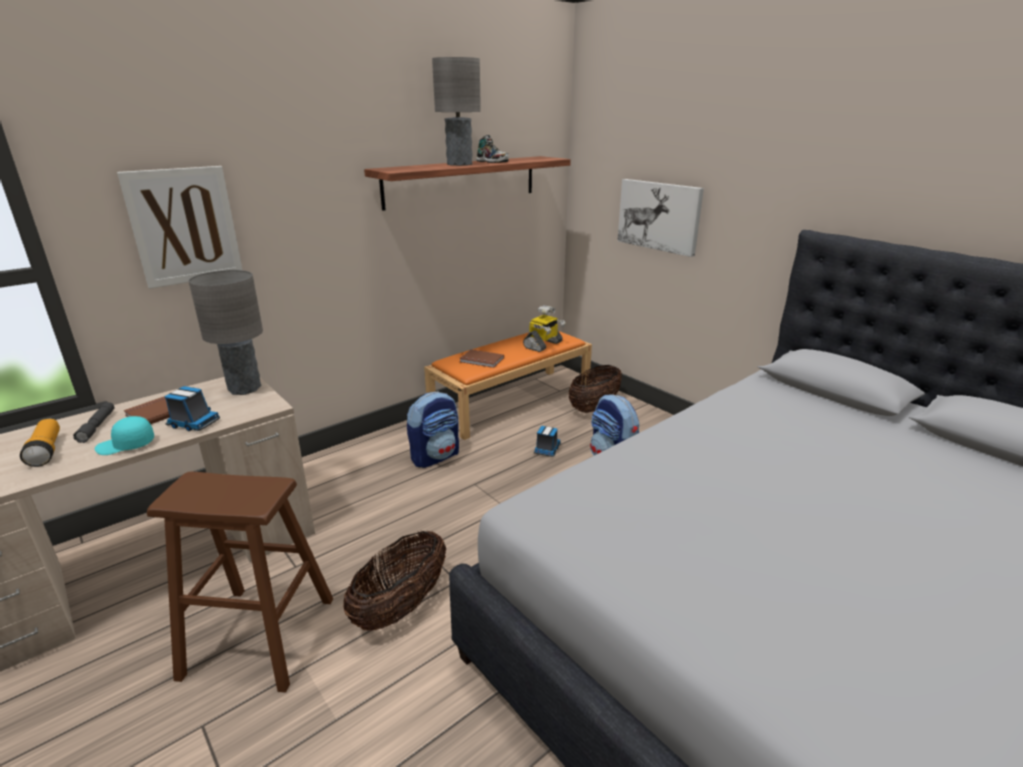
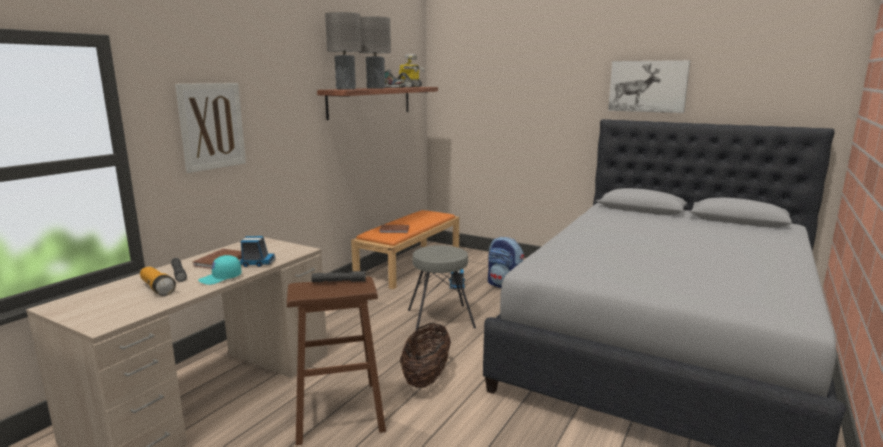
camera: 20 degrees left, 10 degrees down
(243, 482) = (339, 281): none -> grey flashlight
(245, 388) = (269, 244): grey table lamp -> grey table lamp (346, 89)
(435, 456) = (380, 301): backpack -> none
(488, 503) = (440, 318): none -> grey stool
(543, 345) = (429, 218): toy robot -> toy robot (409, 87)
(594, 407) = (470, 260): basket -> none
(659, 216) = (501, 122): picture -> picture (648, 86)

